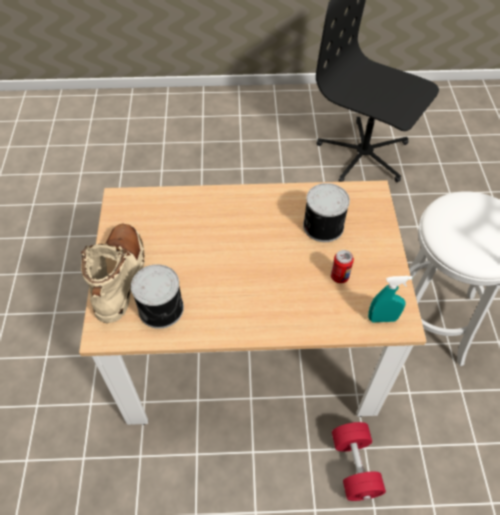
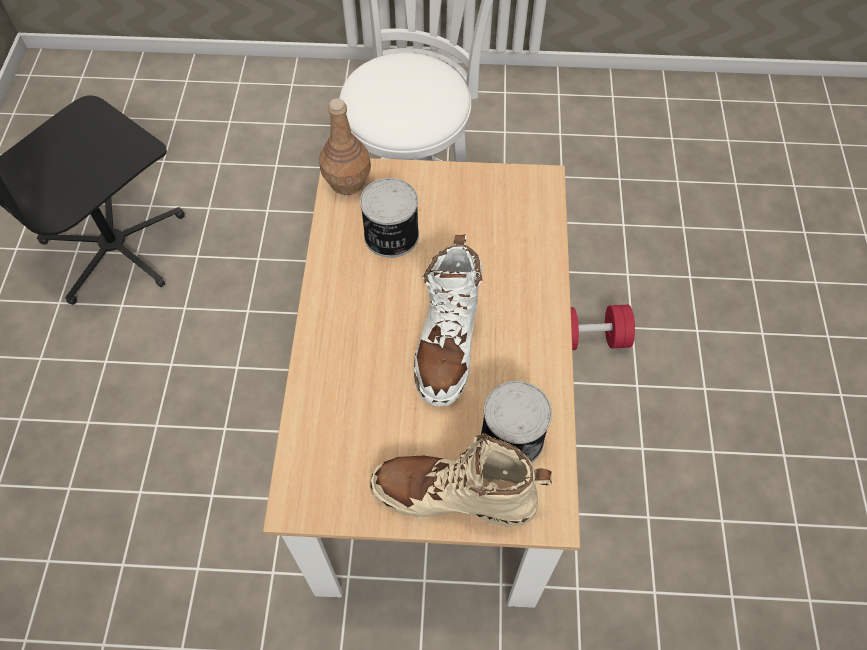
camera: 85 degrees left, 5 degrees up
(235, 266) = (447, 343): none -> white boot
(339, 276) = (474, 229): can -> none
(366, 196) = (348, 182): none -> brown bottle
(382, 318) = (535, 198): turquoise spray bottle -> none

